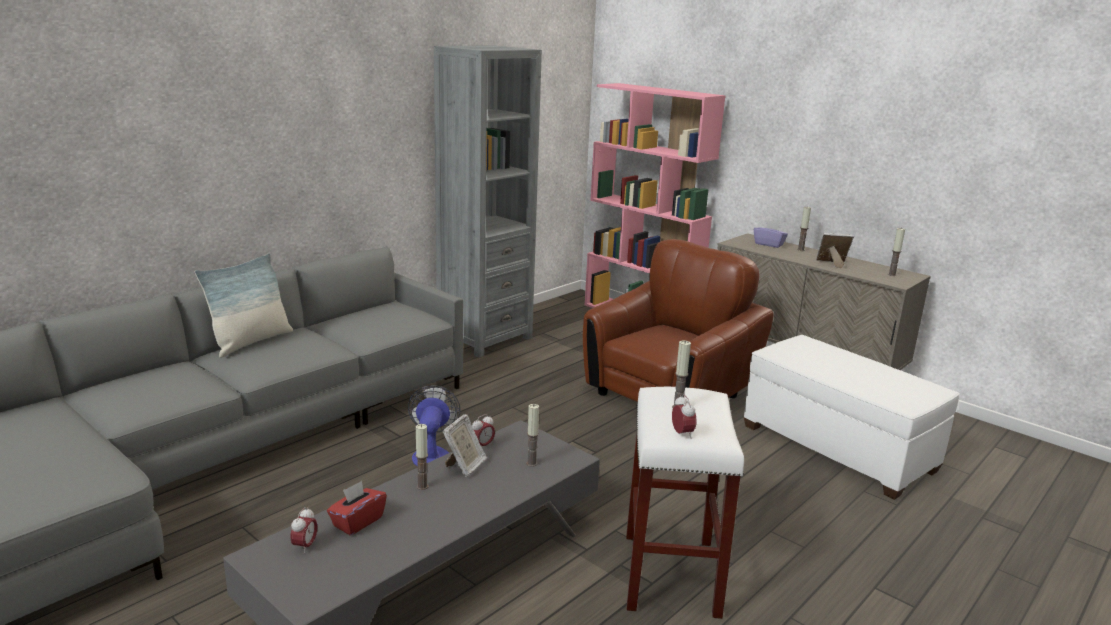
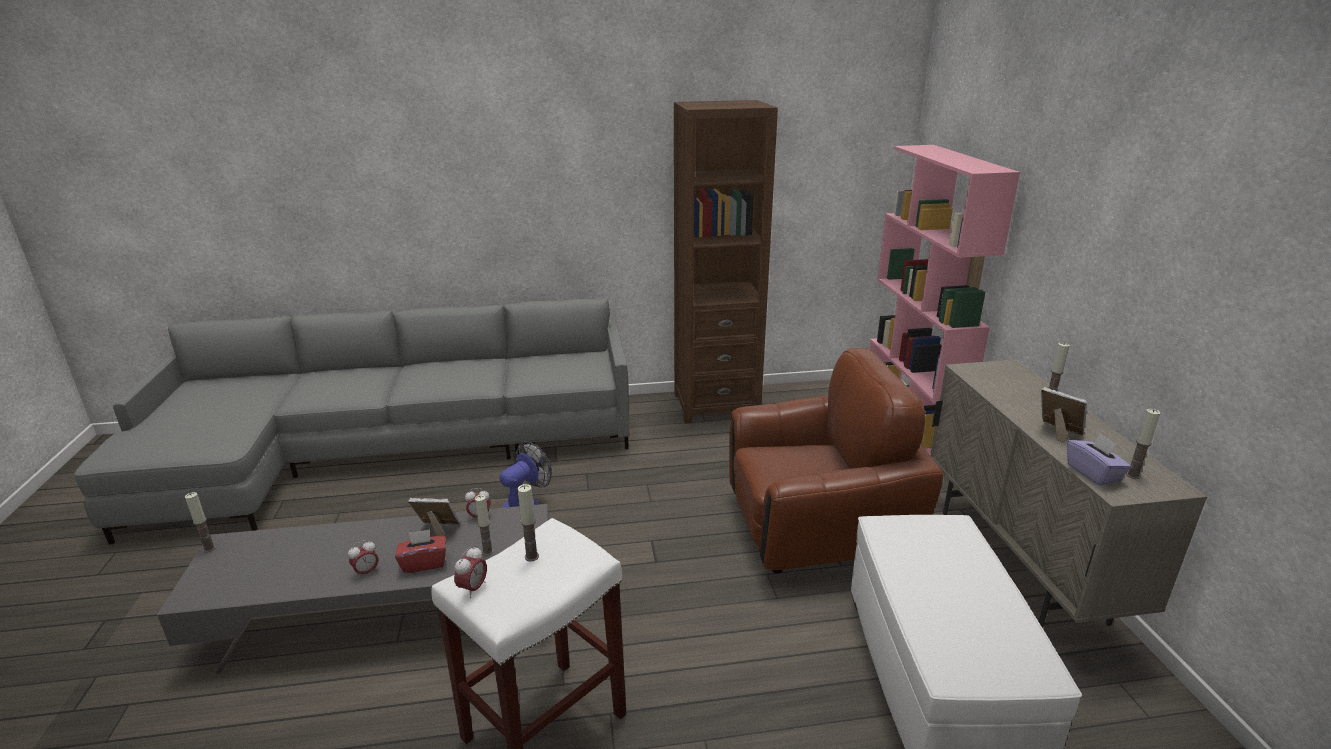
camera: 40 degrees right, 5 degrees up
(251, 342) = (442, 362): pillow -> none
(305, 546) = (252, 550): alarm clock -> alarm clock (366, 572)
(357, 522) = (306, 546): red tissue box -> red tissue box (424, 563)
(422, 486) = (385, 535): candle -> candle (209, 548)
(465, 466) = (439, 531): picture frame -> picture frame turned 150 degrees counterclockwise
(484, 338) = (716, 405): grey bookcase -> brown bookcase
(769, 244) = (1015, 382): purple tissue box -> purple tissue box (1093, 473)

